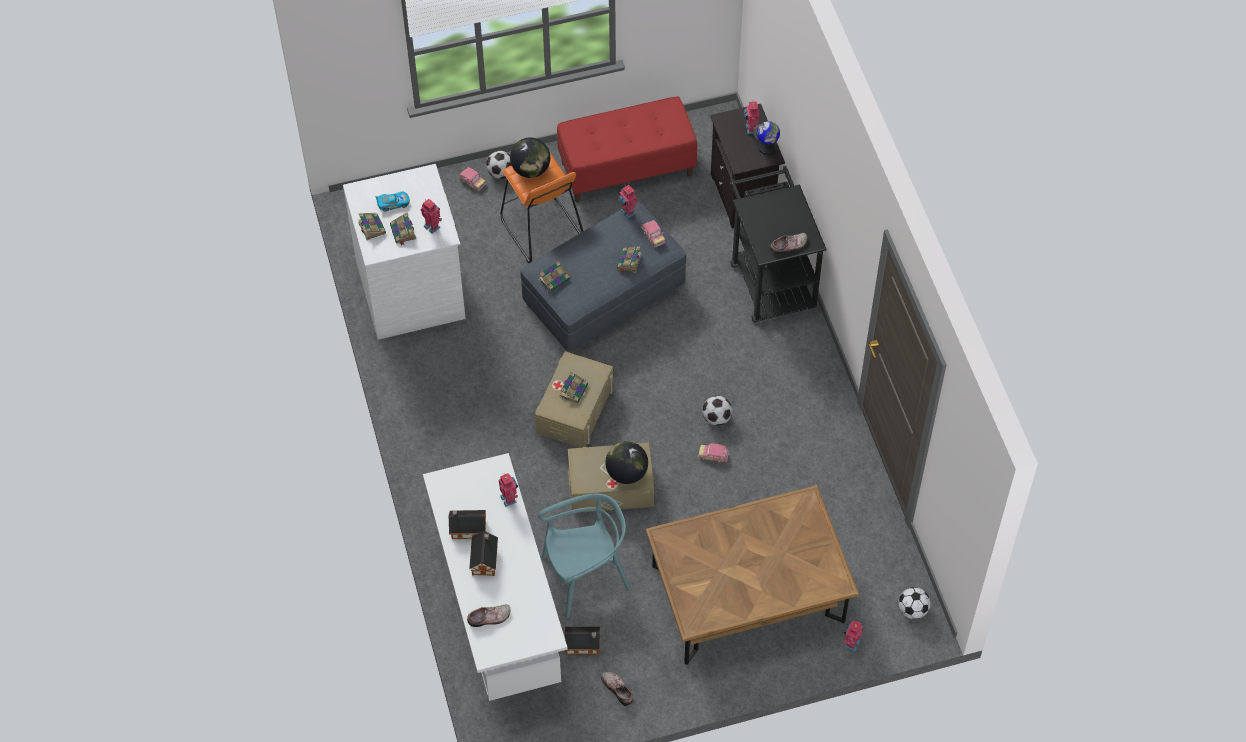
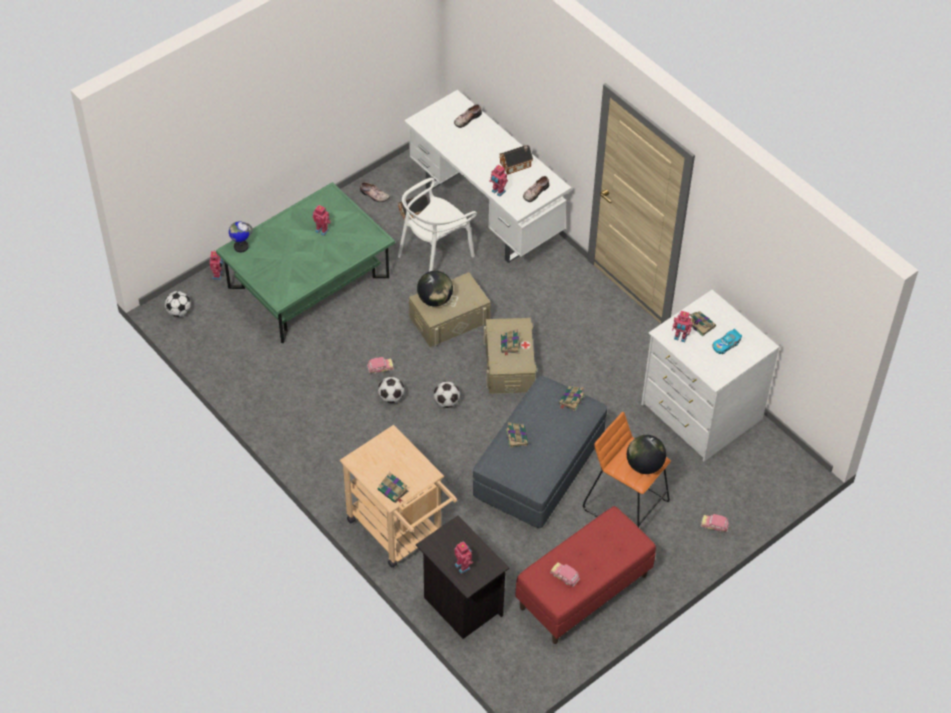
camera: 155 degrees right, 5 degrees down
(371, 227) = (729, 320): book -> book (393, 491)
(485, 559) = (492, 151): toy house -> none
(501, 173) = (694, 544): football -> football (446, 402)
(585, 577) = (435, 254): turquoise chair -> white chair
(627, 212) = (543, 481): toy robot -> toy robot (322, 230)
(653, 236) = (508, 467): toy car -> toy car (564, 576)
(748, 593) = (308, 282): brown coffee table -> green coffee table
(767, 148) = (438, 551): globe -> globe (241, 246)
(770, 278) = (400, 532): black cart -> beige cart
(789, 246) = (373, 449): shoe -> shoe (535, 192)

